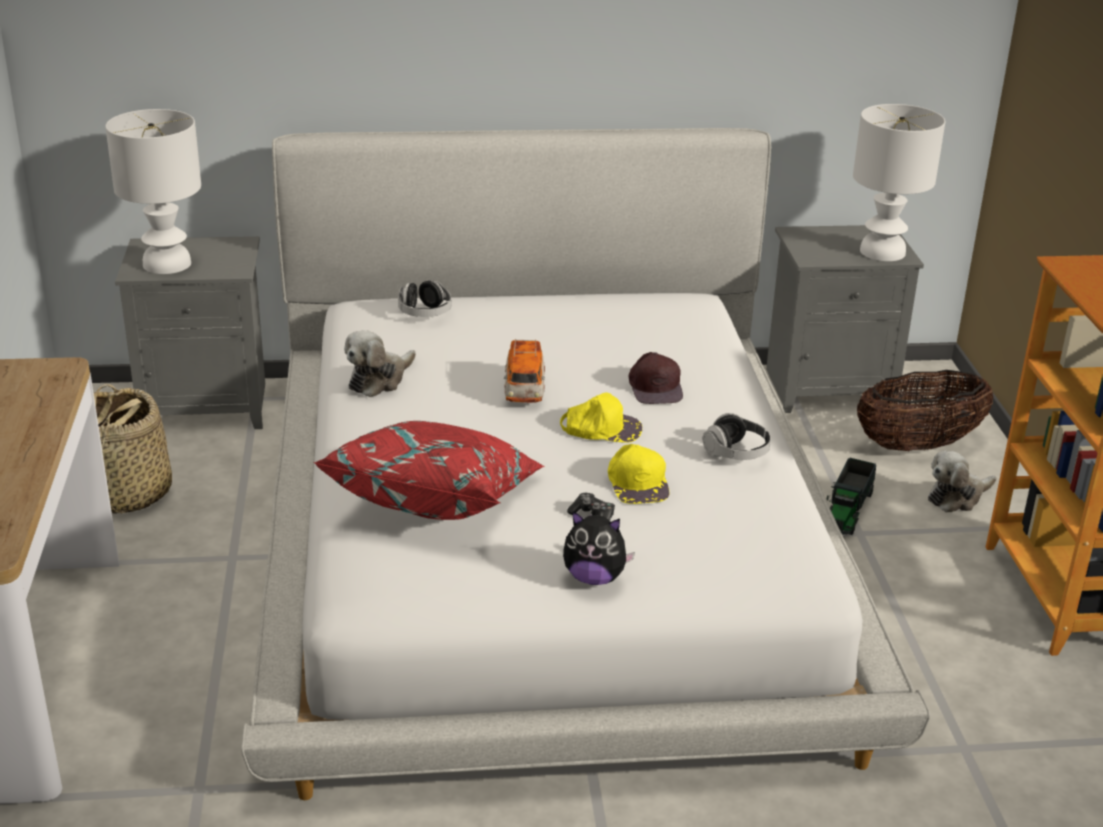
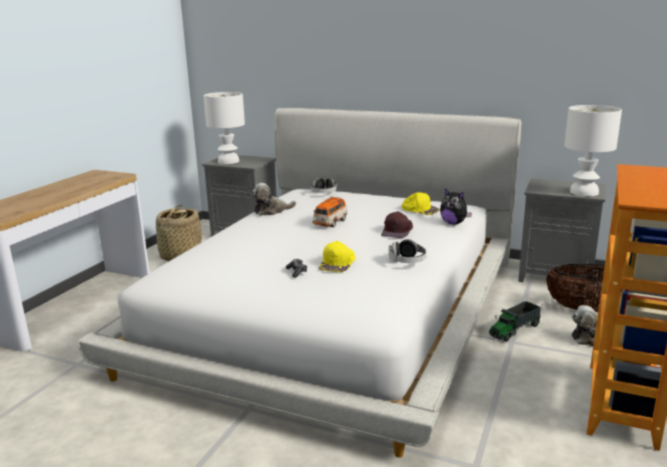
camera: 30 degrees right, 10 degrees down
(436, 500) = (233, 252): red pillow -> none
(594, 578) = (265, 295): plush toy -> plush toy (454, 223)
(601, 428) = (348, 241): yellow cap -> yellow cap (420, 209)

